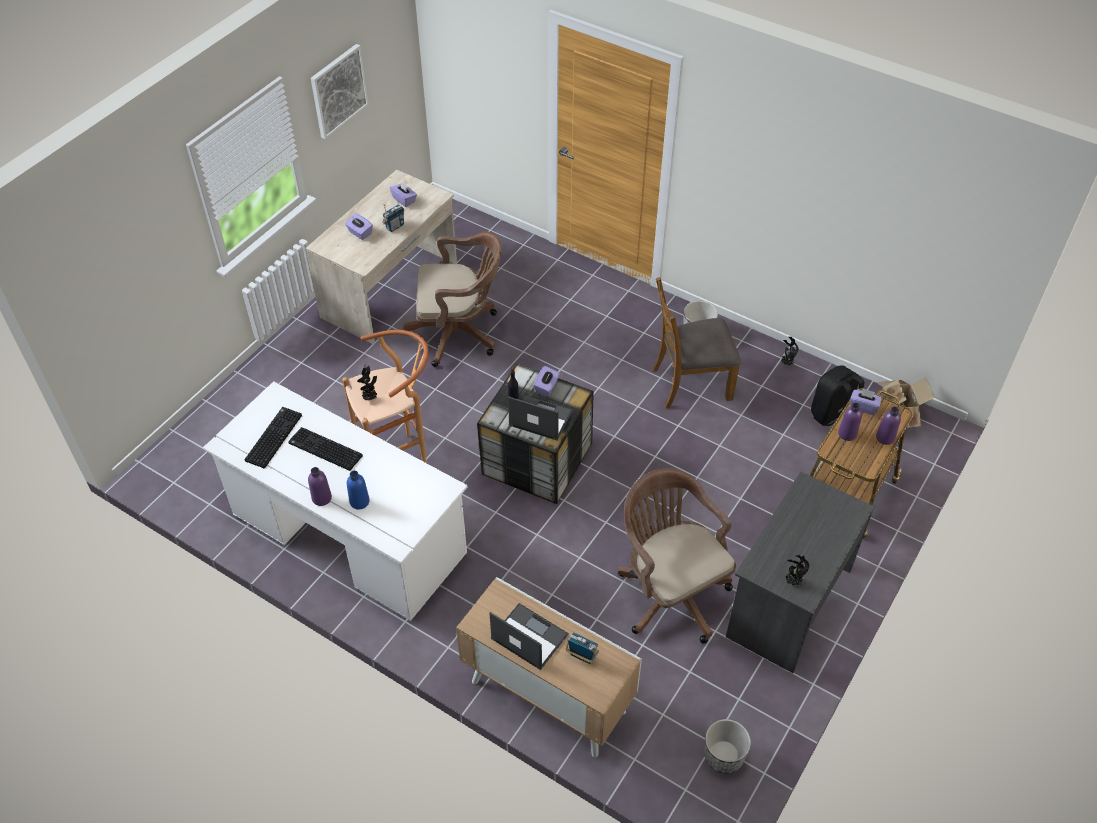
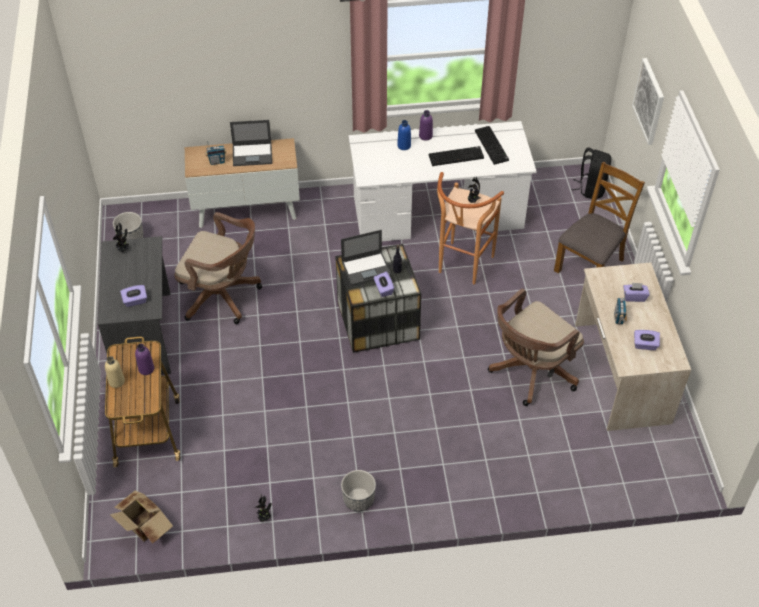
camera: 140 degrees right, 0 degrees up
(338, 91) = (726, 260): picture -> picture (649, 101)
(690, 383) = (325, 447): brown chair -> brown chair (590, 265)
(832, 415) = (196, 493): black backpack -> black backpack (591, 188)
(863, 407) = (146, 396): purple tissue box -> purple tissue box (135, 301)
(885, 437) = (116, 381): purple bottle -> beige bottle

